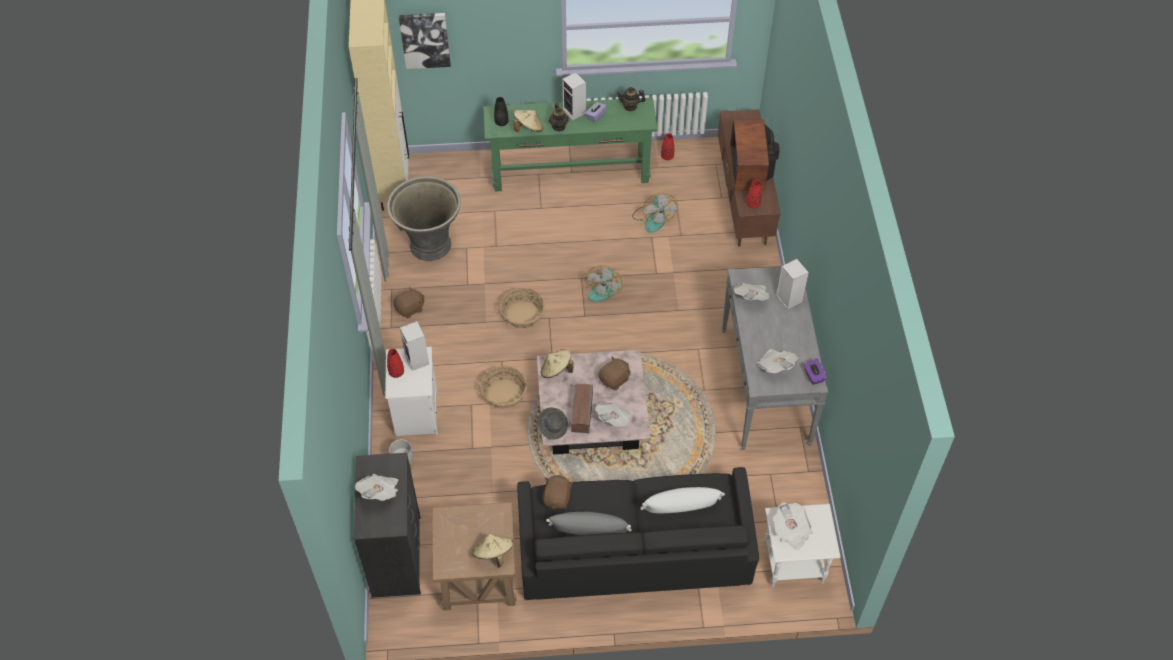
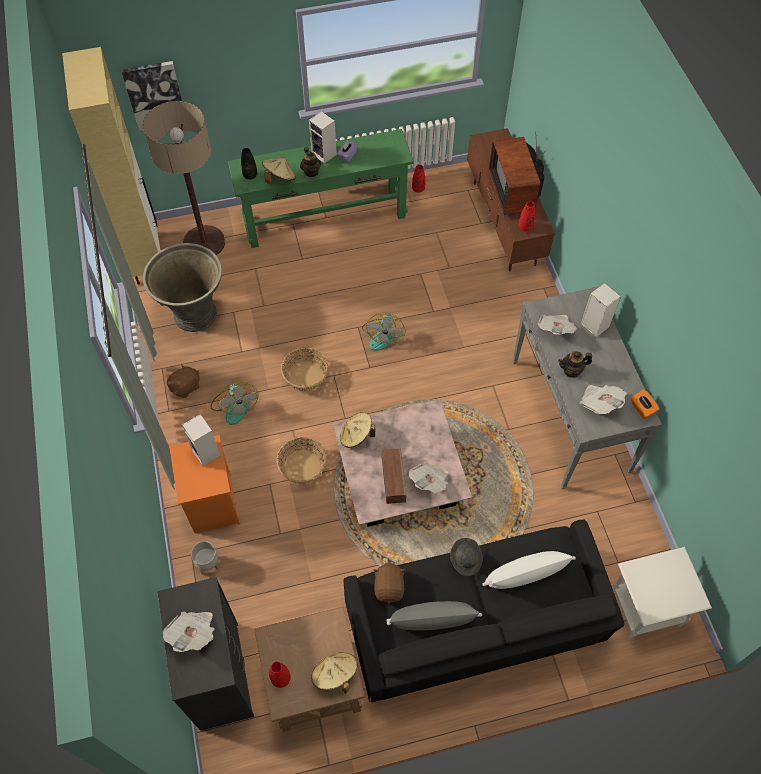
camera: 10 degrees left, 5 degrees up
(396, 372) = (185, 471): red vase -> red vase (280, 678)
(415, 412) = (211, 502): white nightstand -> orange nightstand
(451, 180) = (204, 243): none -> floor lamp
(553, 427) = (365, 501): grey hat -> grey hat (465, 559)
(614, 380) = (420, 437): brown plush toy -> none
(630, 106) = (381, 141): teapot -> teapot (572, 371)
(653, 218) = (418, 254): fan -> fan (234, 406)
(791, 531) = (653, 586): newspaper -> none
(813, 376) = (642, 408): purple tissue box -> orange tissue box

